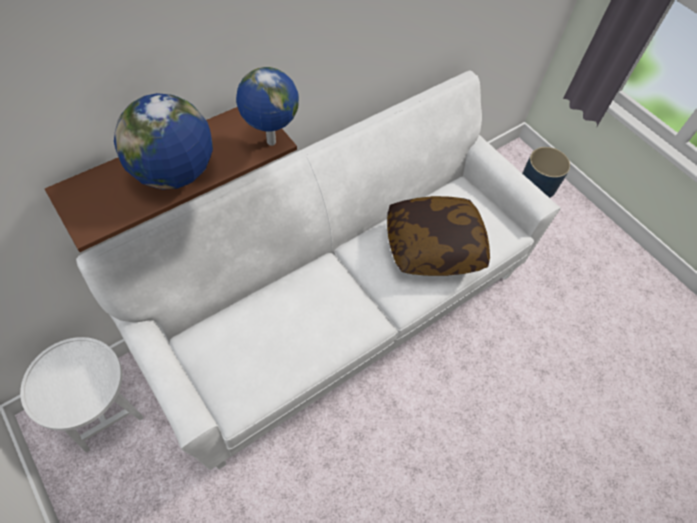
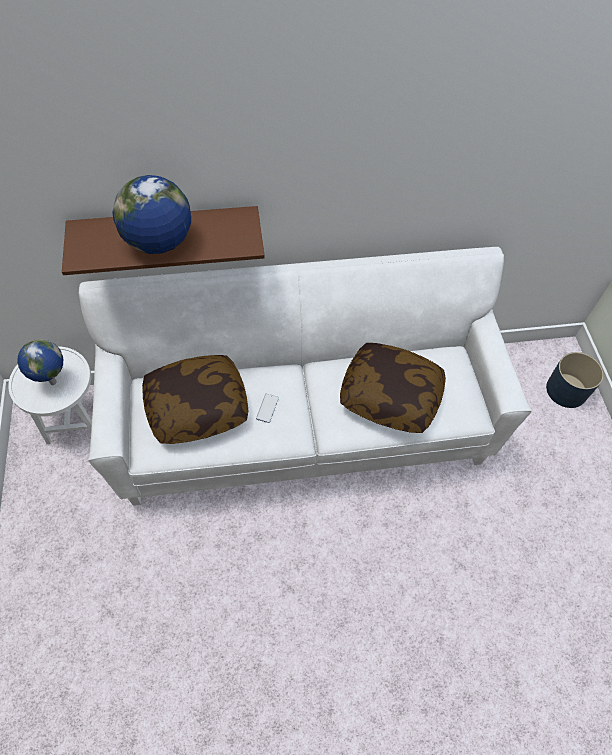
camera: 30 degrees right, 0 degrees up
(260, 337) = (197, 407): none -> pillow
(270, 142) = (245, 245): globe -> globe (52, 382)
(330, 307) = (267, 408): none -> phone

